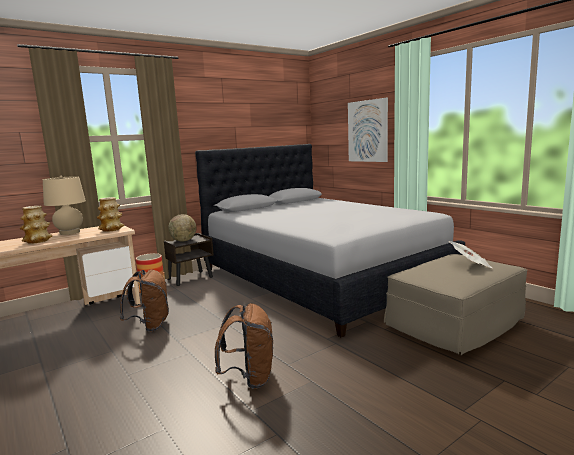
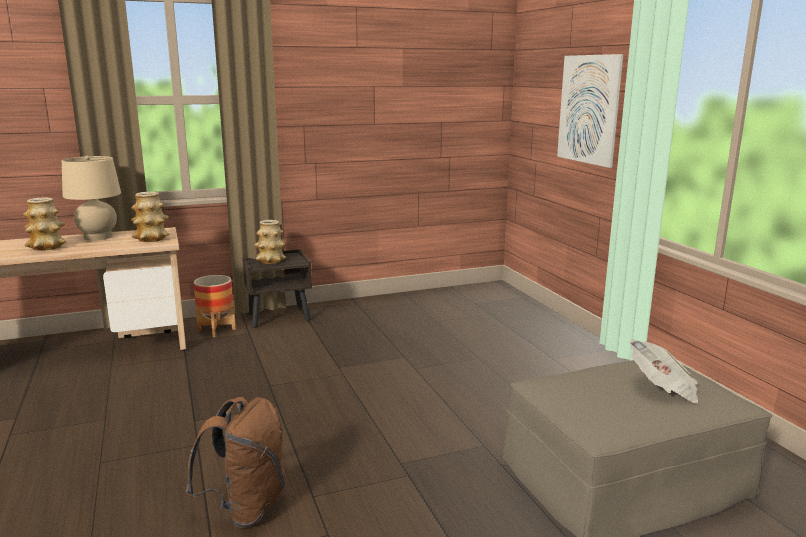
camera: 15 degrees right, 5 degrees up
(150, 326) = (176, 389): brown backpack -> none
(183, 241) = (271, 261): globe -> vase
(321, 277) = (467, 347): grey bed -> none

